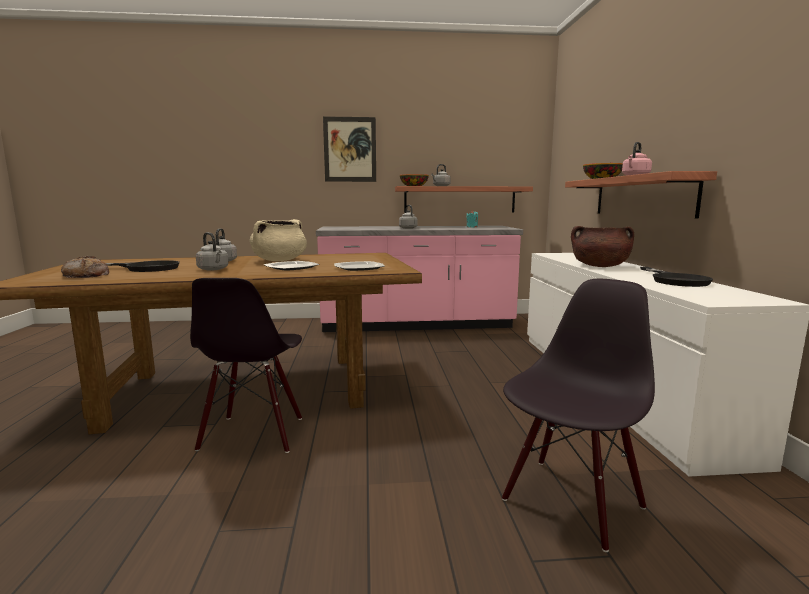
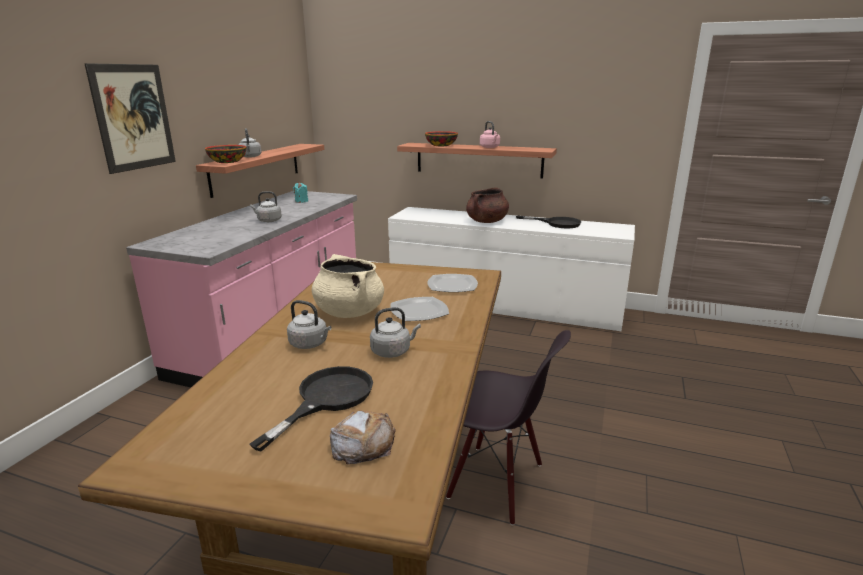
camera: 65 degrees left, 10 degrees up
(571, 501) = (637, 370): black chair -> none

